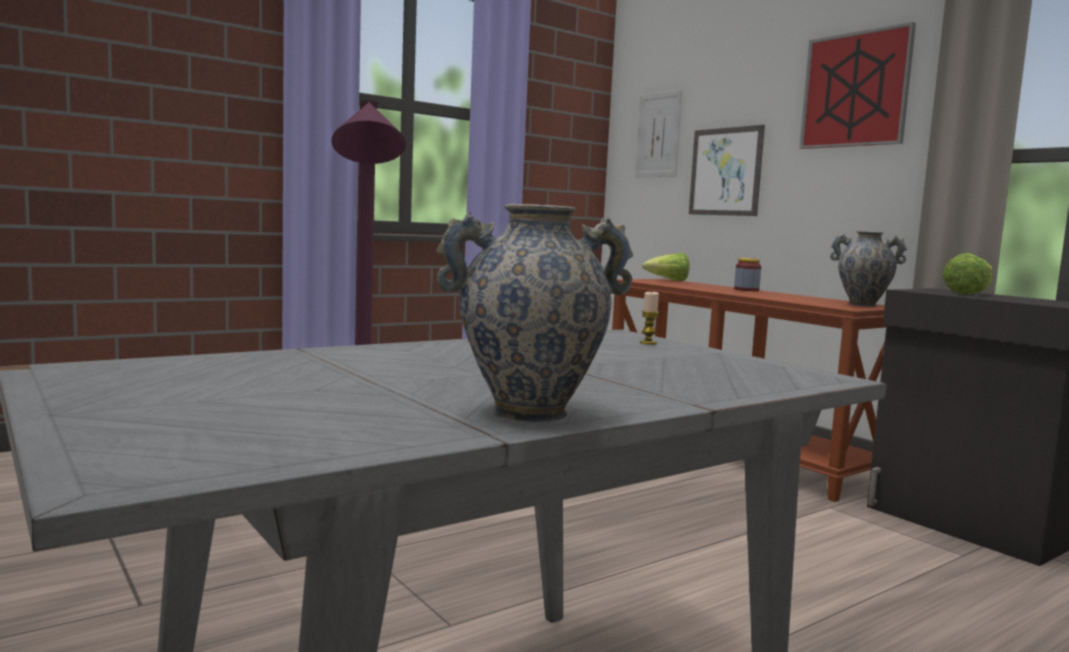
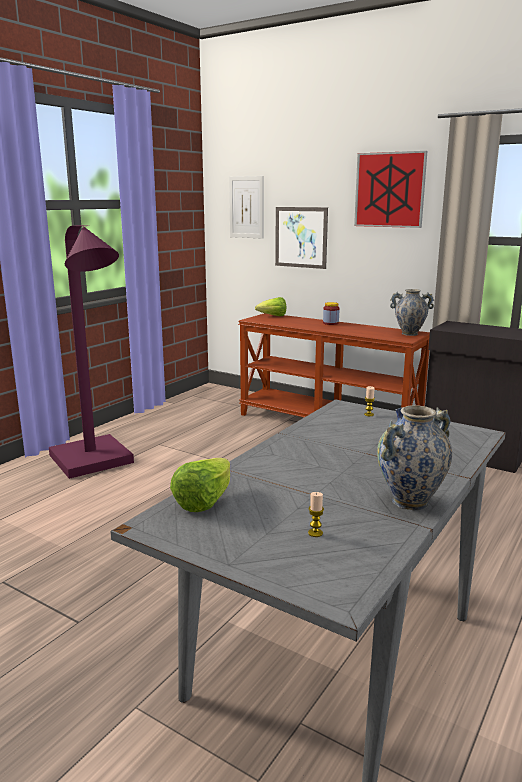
camera: 20 degrees left, 10 degrees up
(276, 412) = (315, 533): none -> candle
(968, 294) = (472, 328): lettuce -> lettuce (204, 501)

